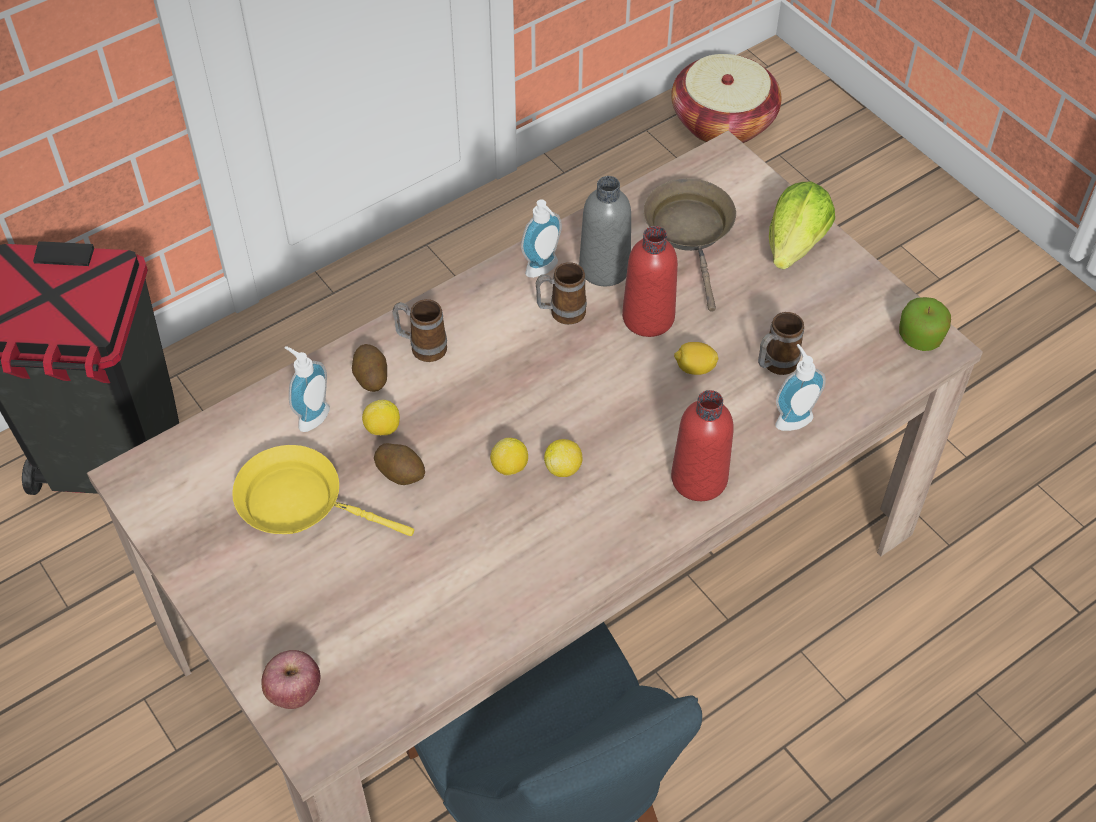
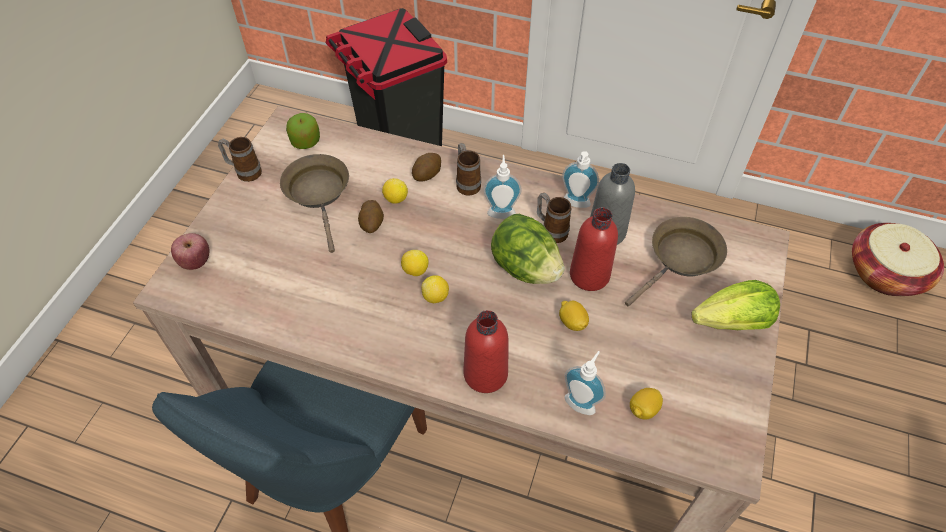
camera: 55 degrees right, 0 degrees up
(299, 503) = (319, 193): yellow frying pan -> brown frying pan
(310, 415) = (379, 165): soap dispenser -> soap dispenser (501, 211)
(592, 366) = (525, 268): none -> lettuce
(774, 365) = (616, 367): mug -> mug (244, 172)
(836, 375) = (643, 409): none -> lemon
(920, 337) = (729, 447): apple -> apple (305, 141)

